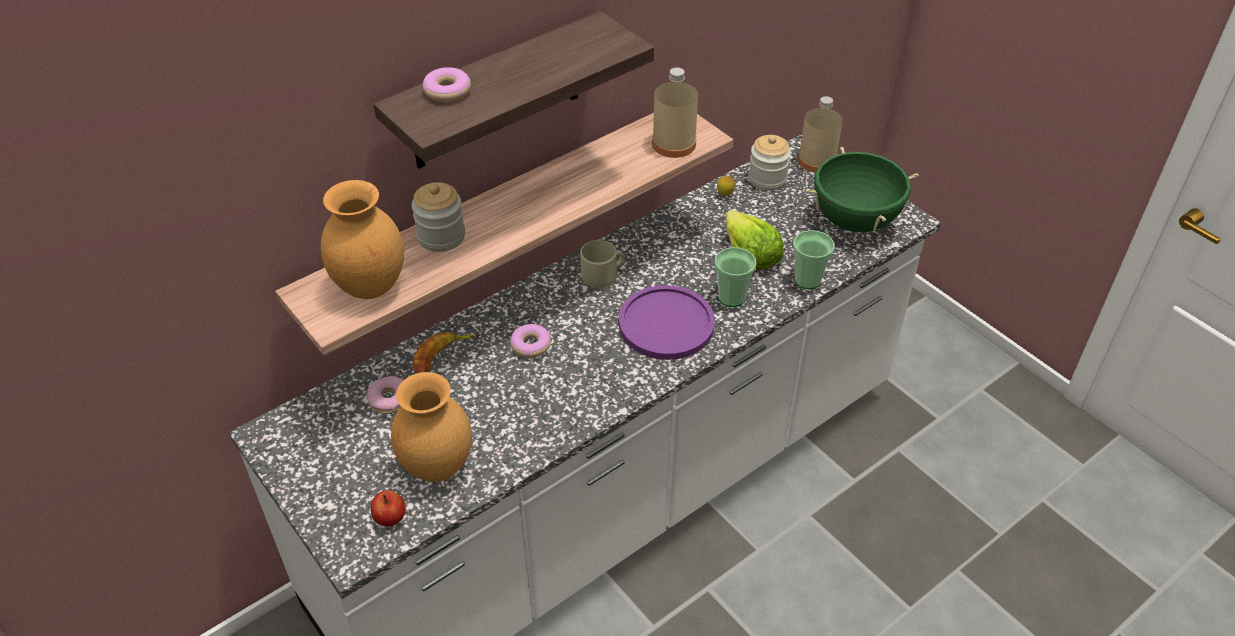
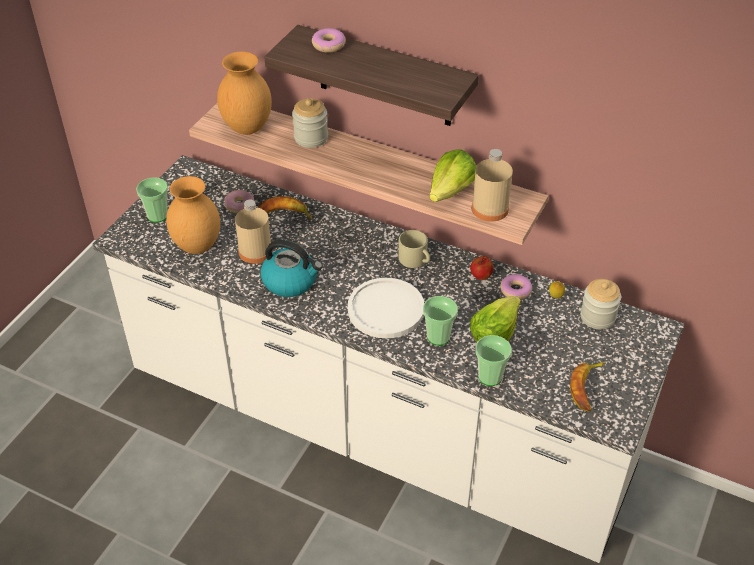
camera: 65 degrees right, 0 degrees up
(340, 495) = (157, 215): none -> cup
(390, 519) = (150, 242): apple -> apple (481, 276)
(531, 345) = (322, 249): donut -> donut (515, 290)
(567, 392) = (291, 281): none -> kettle
(626, 160) = (451, 191): none -> lettuce
(666, 324) = (386, 309): purple plate -> white plate
(816, 161) = (649, 342): beige bottle -> beige bottle (255, 251)
(855, 221) = (587, 388): green cooking pot -> banana

